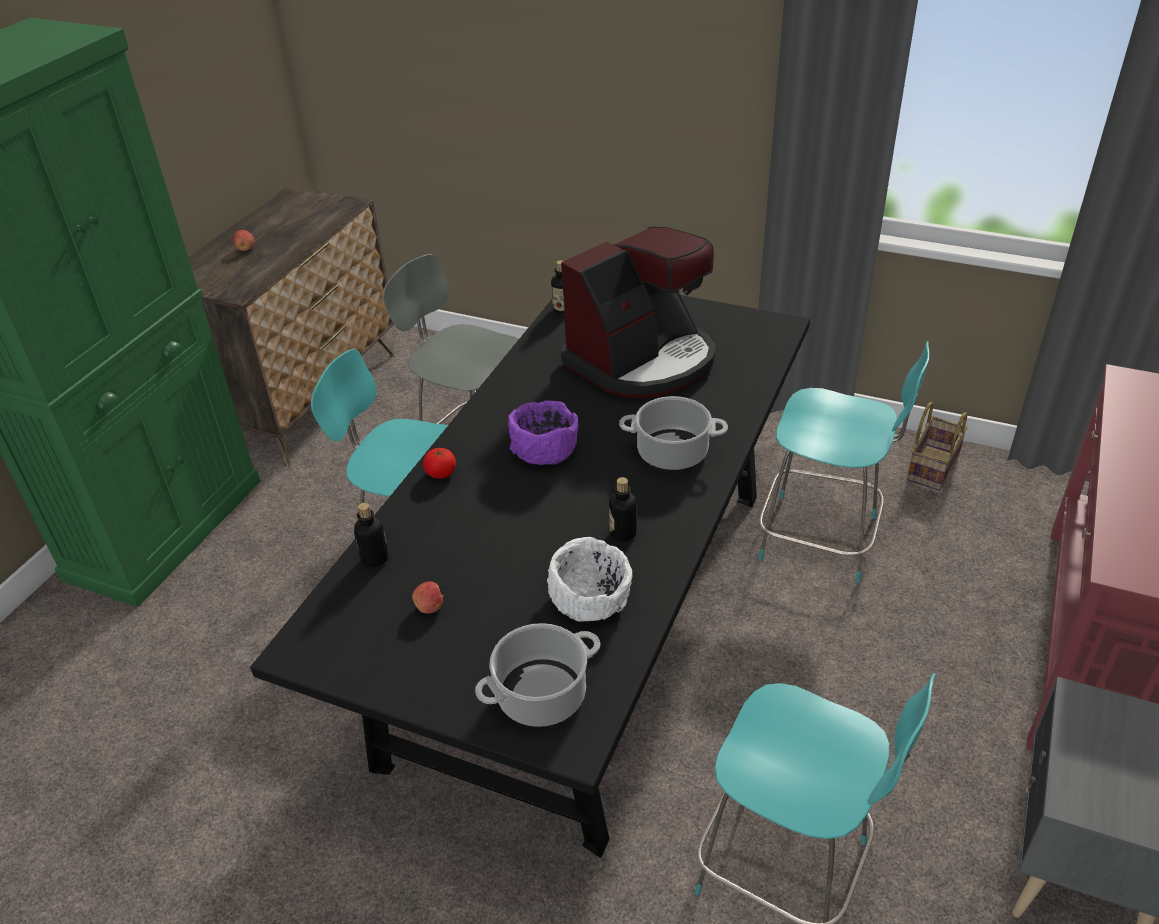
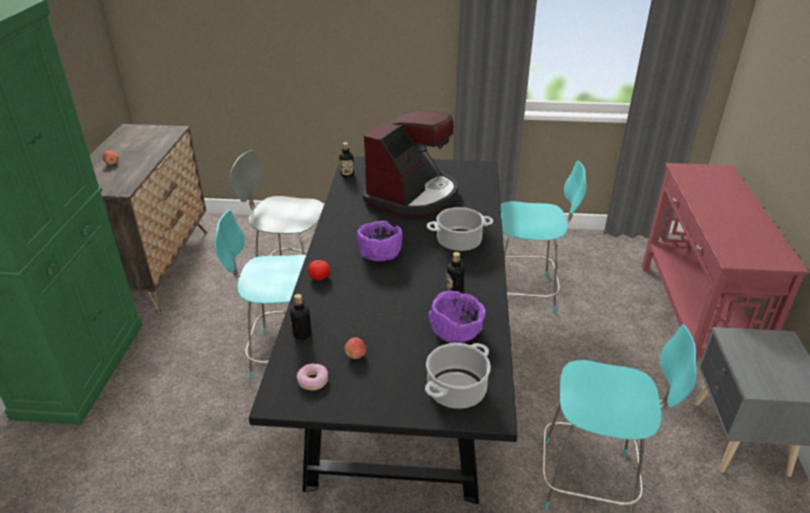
camera: 20 degrees left, 5 degrees down
(355, 632) = (313, 380): none -> donut
(590, 600) = (455, 331): white bowl -> purple bowl
(932, 466) = (564, 245): basket -> none

